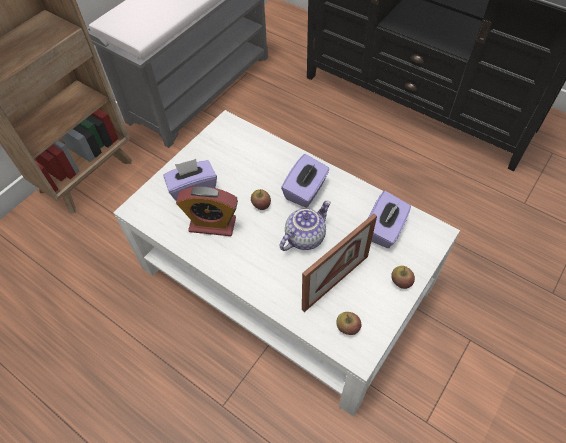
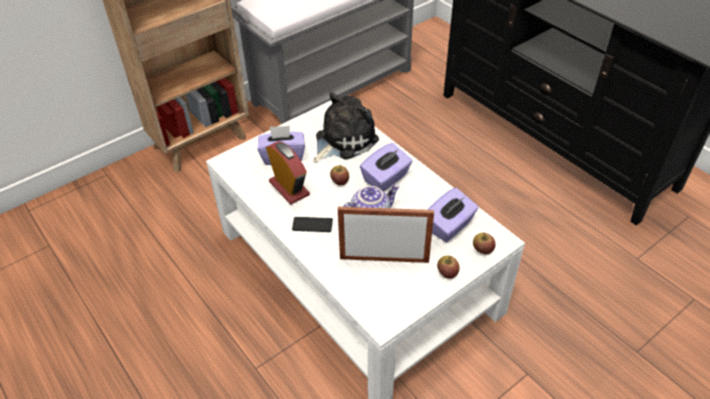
camera: 15 degrees right, 10 degrees down
(212, 224) = (289, 188): alarm clock -> alarm clock turned 150 degrees counterclockwise
(248, 157) = (343, 140): none -> plush toy
(251, 261) = (312, 225): none -> phone
(335, 282) = (384, 259): picture frame -> picture frame turned 150 degrees counterclockwise
(347, 327) = (380, 298): apple -> apple (482, 249)

